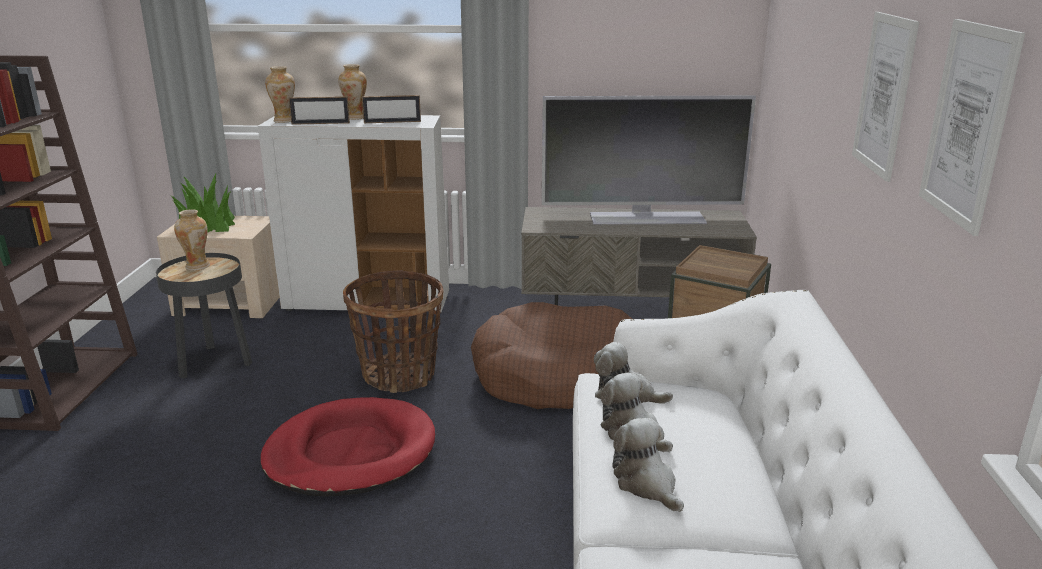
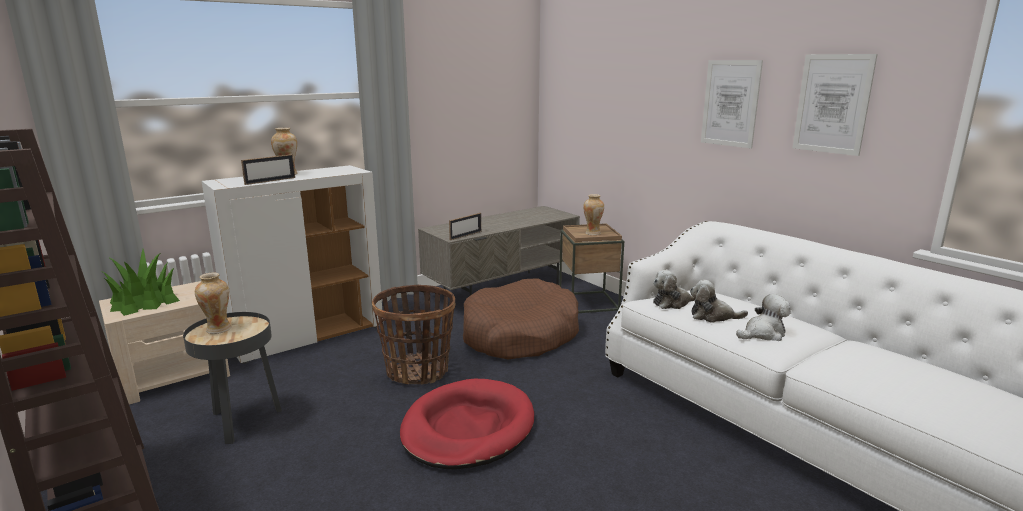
camera: 40 degrees left, 5 degrees down
(284, 121) = (229, 184): vase -> vase (592, 233)
(392, 122) = (329, 173): picture frame -> picture frame (465, 235)
(646, 218) = (505, 219): television -> none
(647, 484) = (763, 334): plush toy -> plush toy turned 135 degrees clockwise

